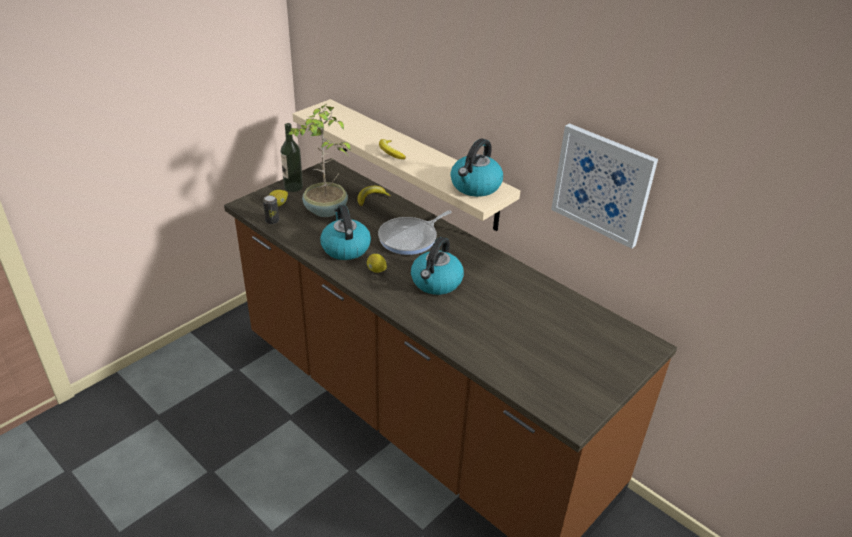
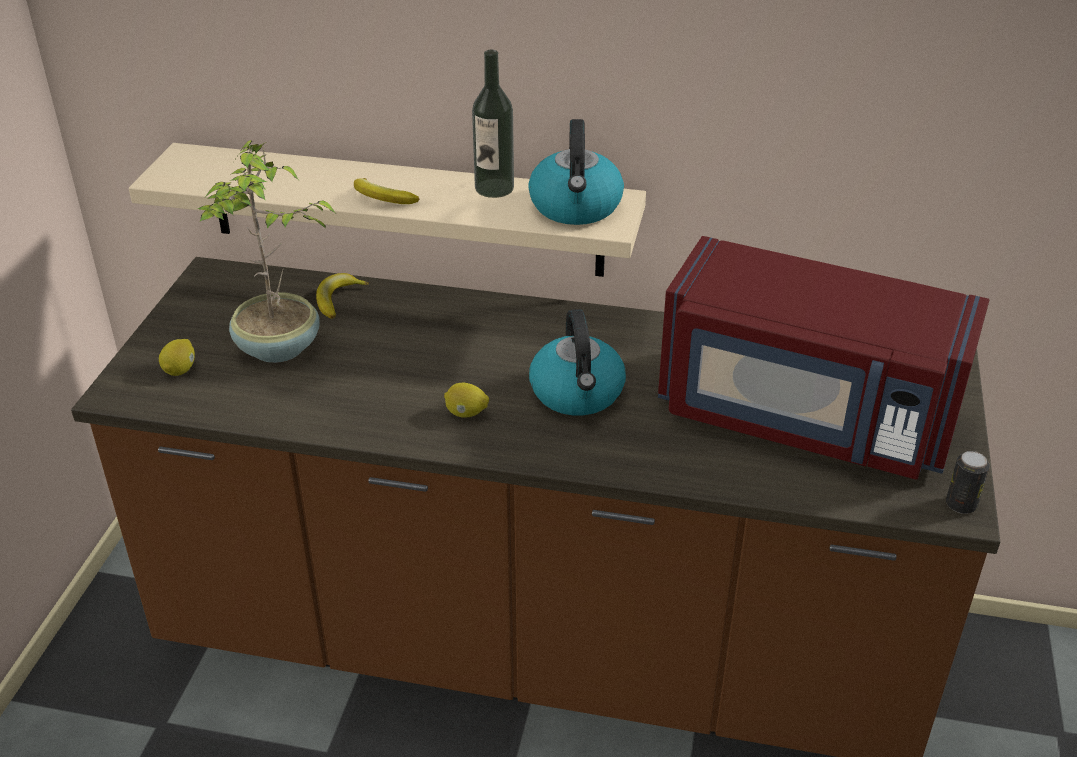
camera: 30 degrees left, 0 degrees up
(272, 221) = (198, 403): can -> can (961, 504)
(293, 187) = (177, 329): bottle -> bottle (494, 188)
(345, 248) = (376, 397): kettle -> none
(410, 238) = (468, 340): frying pan -> none
(538, 340) = (804, 418): none -> red microwave
(602, 184) = (810, 133): picture -> none

